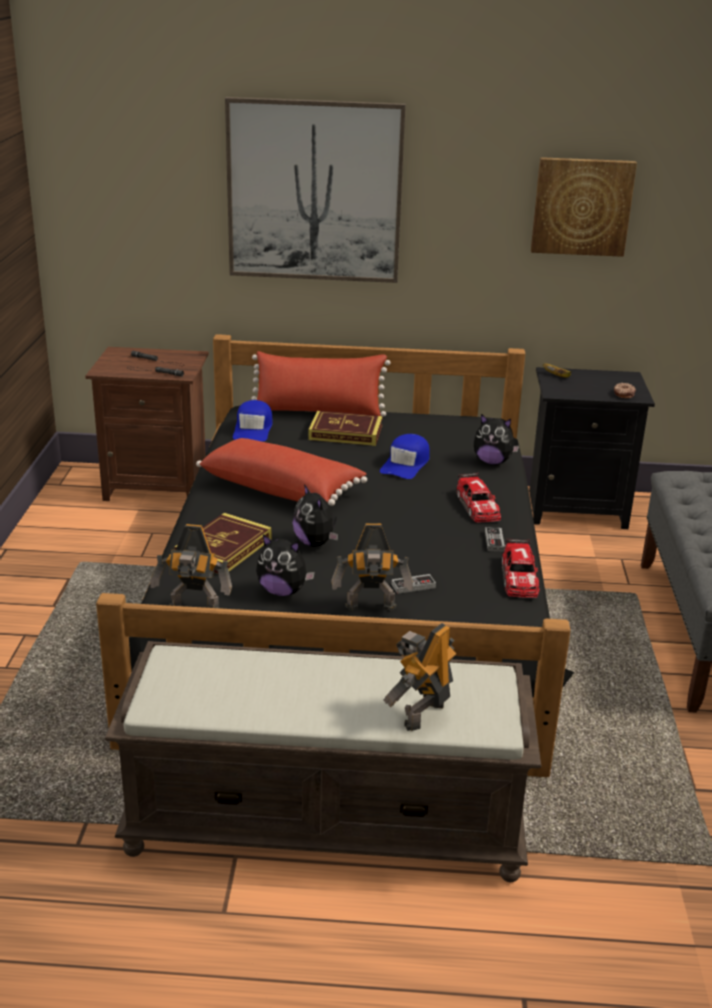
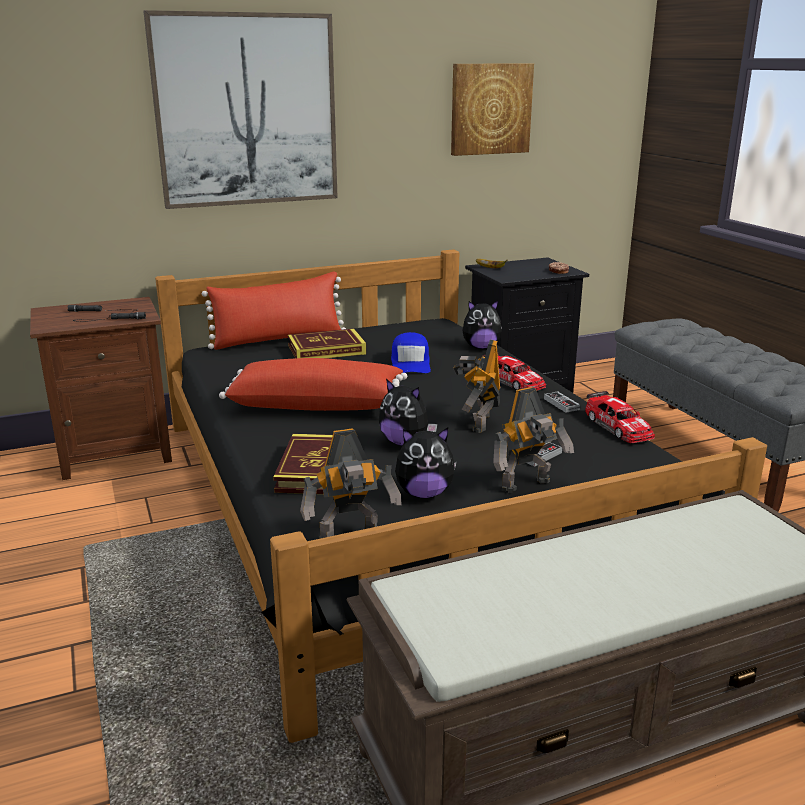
camera: 25 degrees left, 5 degrees down
(253, 429) = (232, 363): blue cap -> none
(421, 714) = (729, 563): toy robot -> toy robot (478, 423)

